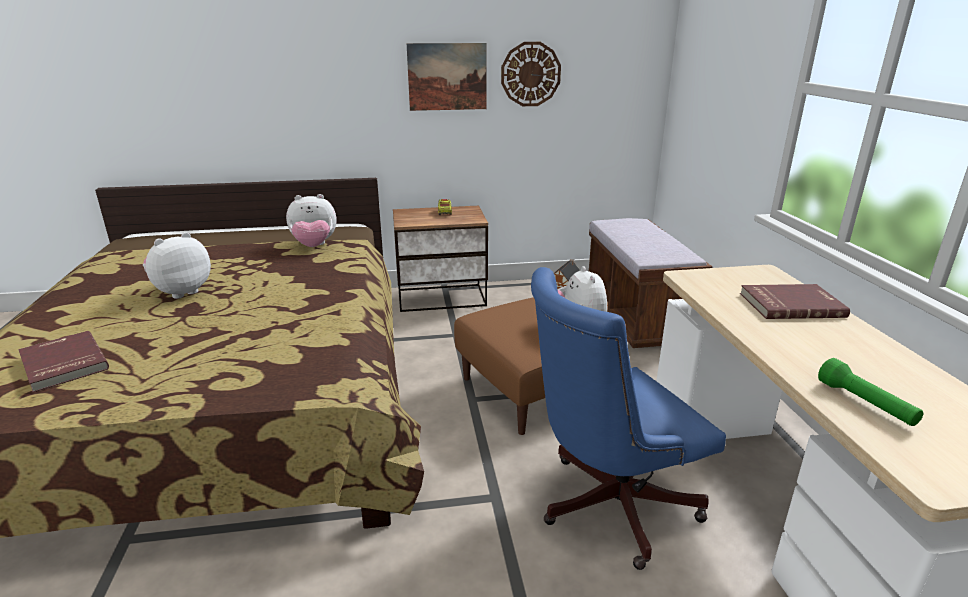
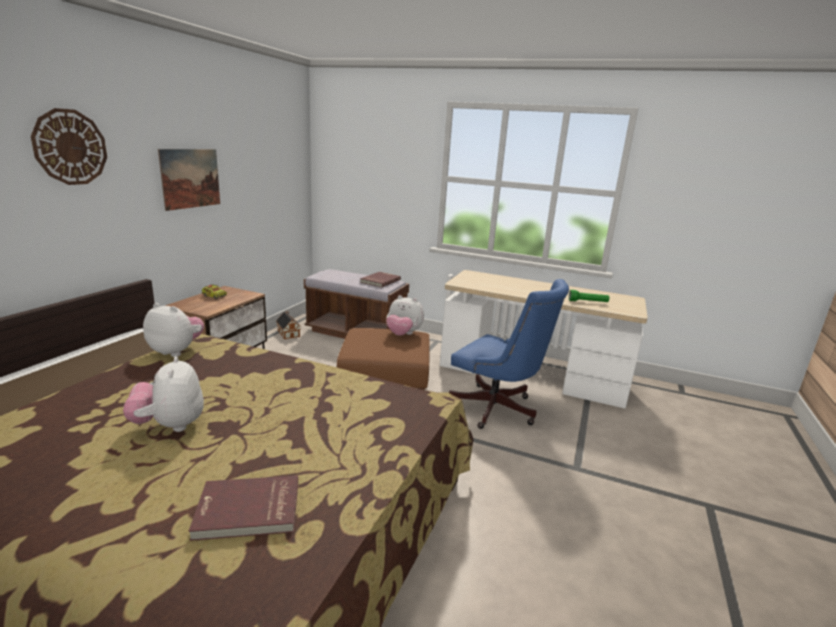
camera: 60 degrees left, 5 degrees down
(314, 246) = (177, 351): plush toy -> plush toy turned 90 degrees counterclockwise
(530, 74) = (243, 174): wall clock -> wall clock (70, 147)
(607, 506) = (498, 410): blue office chair -> blue office chair turned 60 degrees counterclockwise
(790, 304) = (506, 281): red book -> red book (379, 281)

